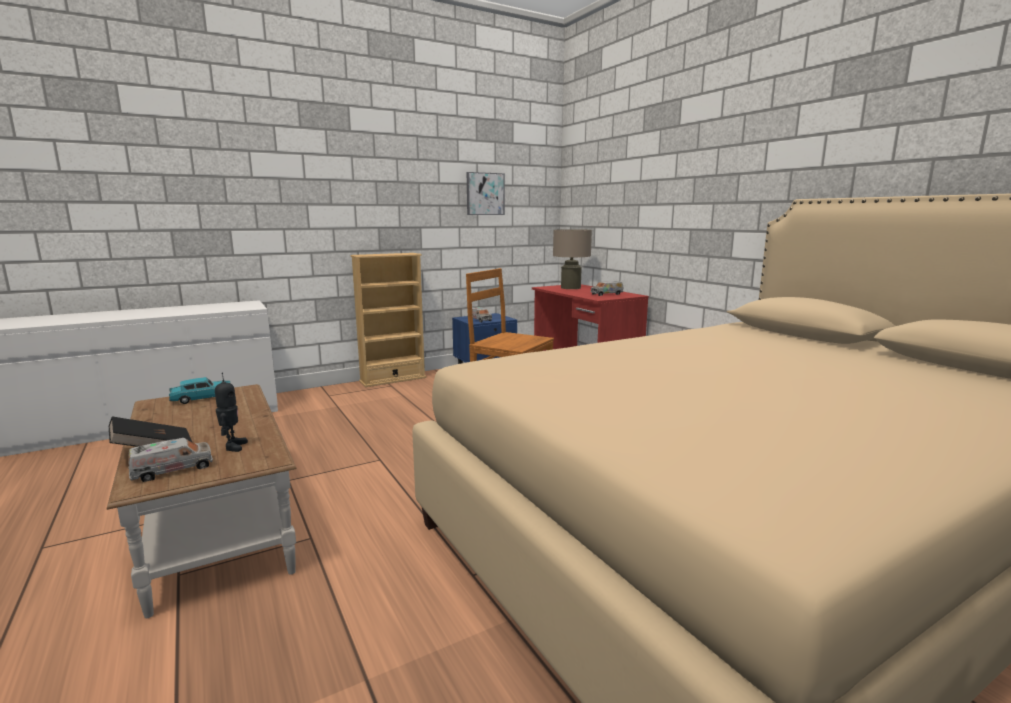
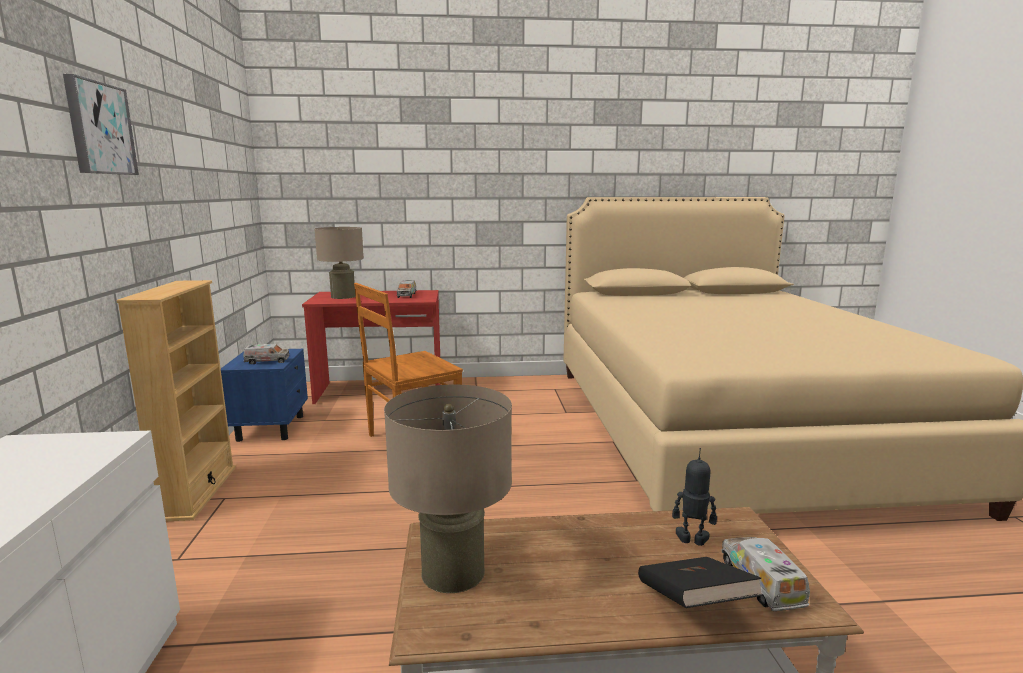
camera: 65 degrees left, 0 degrees up
(202, 398) = (453, 572): turquoise toy car -> beige table lamp
(485, 194) = (214, 183): picture -> picture (99, 128)

